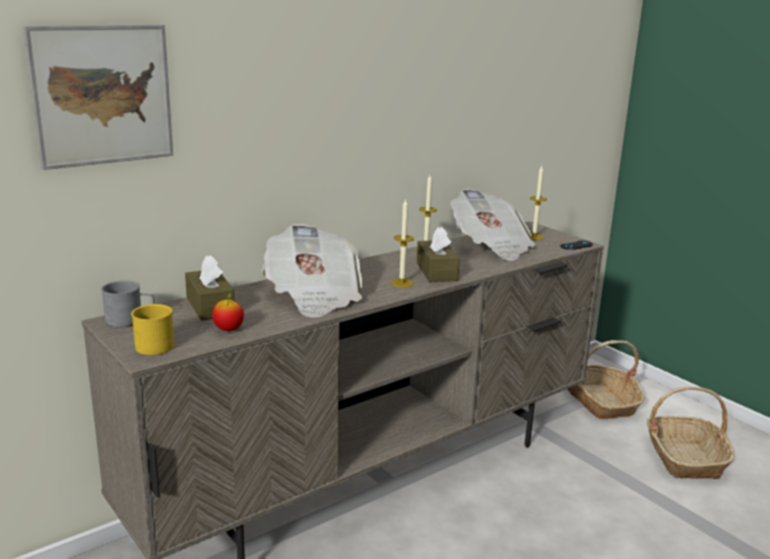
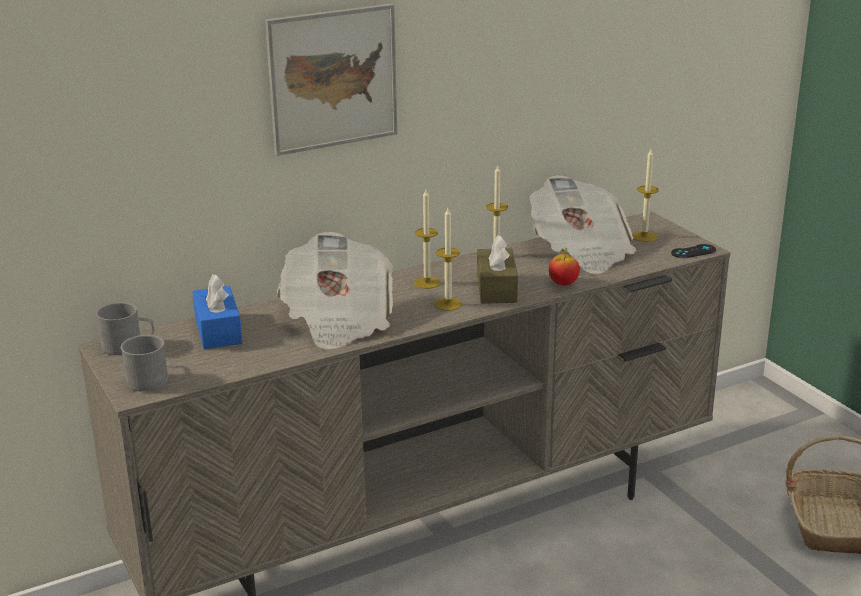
camera: 10 degrees right, 5 degrees up
(102, 95) = (93, 103): picture -> picture (332, 78)
(153, 344) = (147, 378): yellow mug -> grey mug
(210, 306) = (218, 330): brown tissue box -> blue tissue box
(228, 329) = (231, 362): apple -> apple (563, 284)
(378, 269) = (427, 282): none -> candle
(600, 401) = (748, 443): basket -> none

